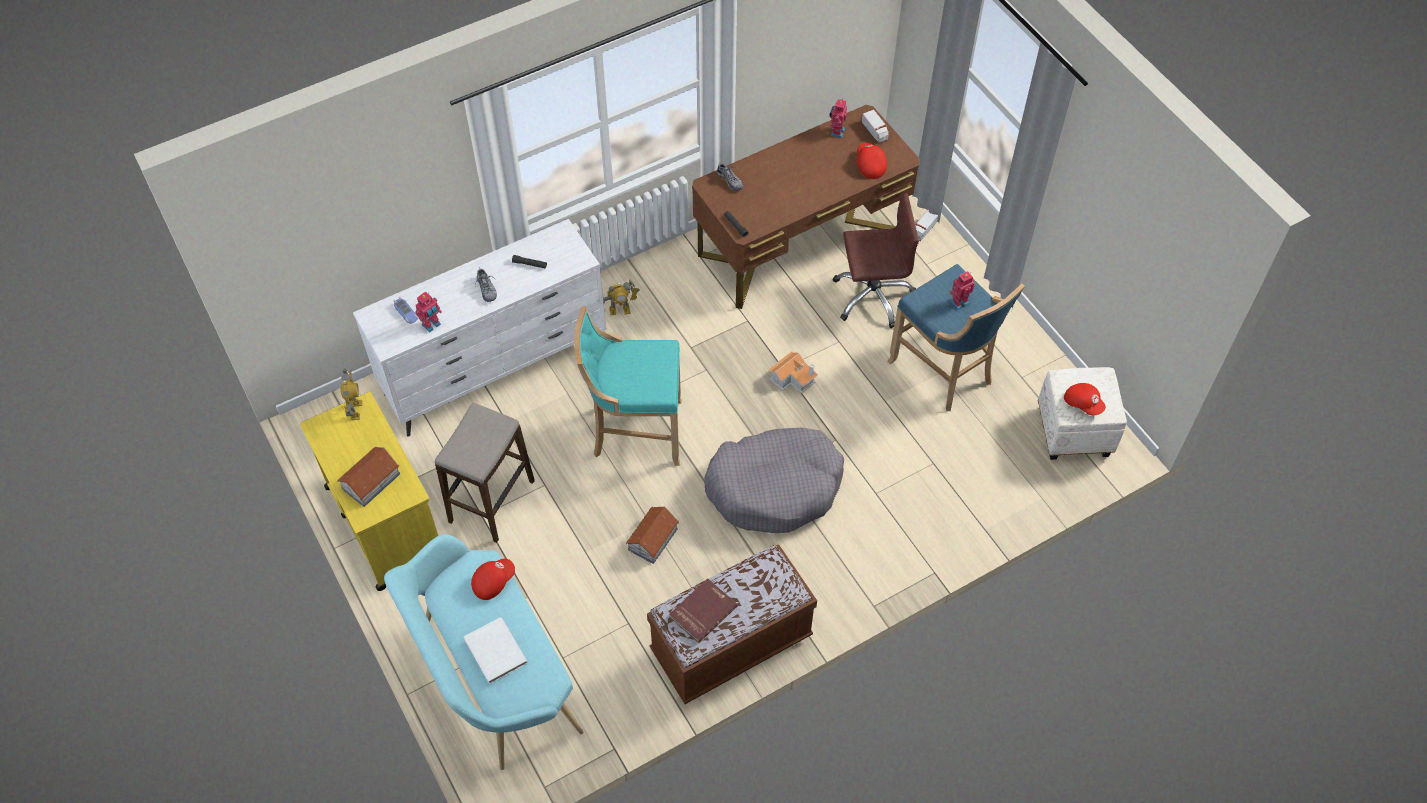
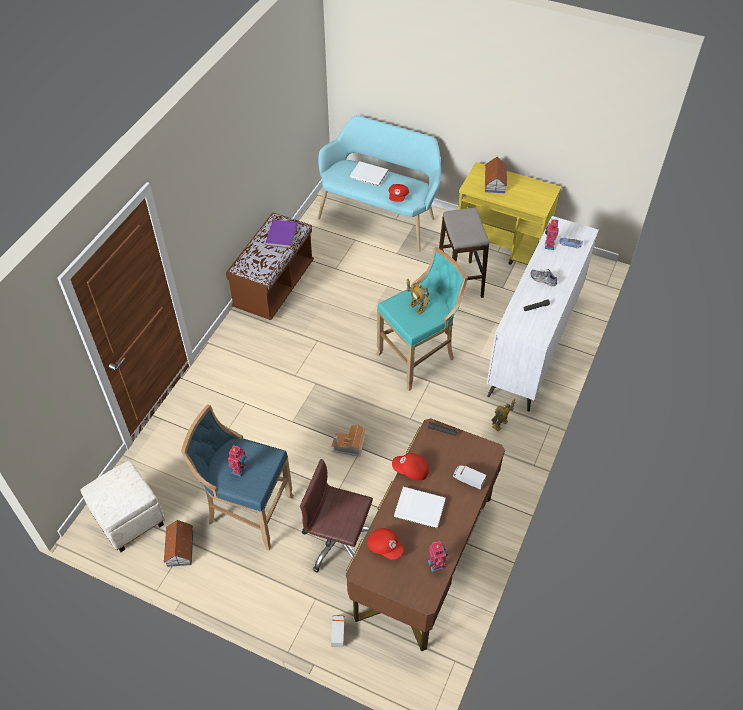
camera: 145 degrees right, 5 degrees down
(355, 410) = (542, 205): toy robot -> toy robot (416, 308)
(652, 539) = (357, 309): toy house -> toy house (180, 548)
(702, 611) = (282, 235): red book -> purple book
(730, 181) = (478, 465): shoe -> none
(775, 487) = (309, 373): grey dog bed -> none
(814, 177) = (420, 507): none -> white book
(872, 296) = (338, 543): brown office chair -> brown office chair turned 60 degrees clockwise
(875, 131) = (405, 586): toy truck -> toy truck (468, 479)
(1083, 403) = (117, 482): red cap -> red cap (410, 470)

